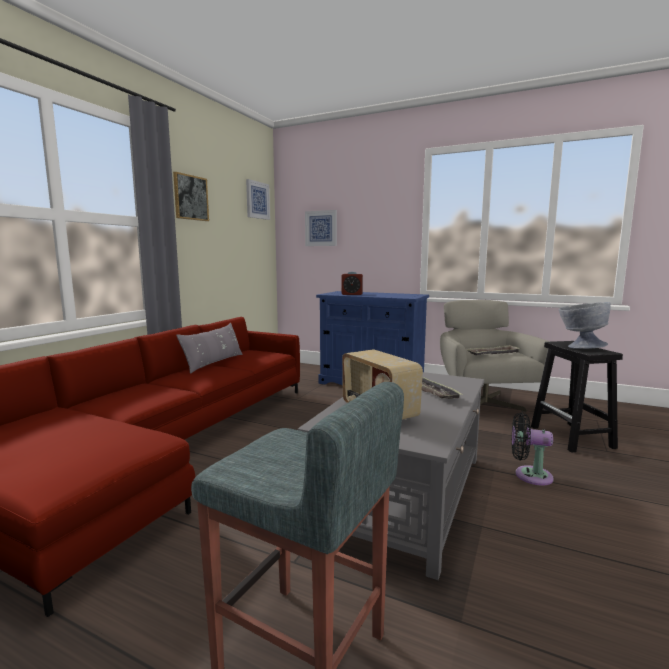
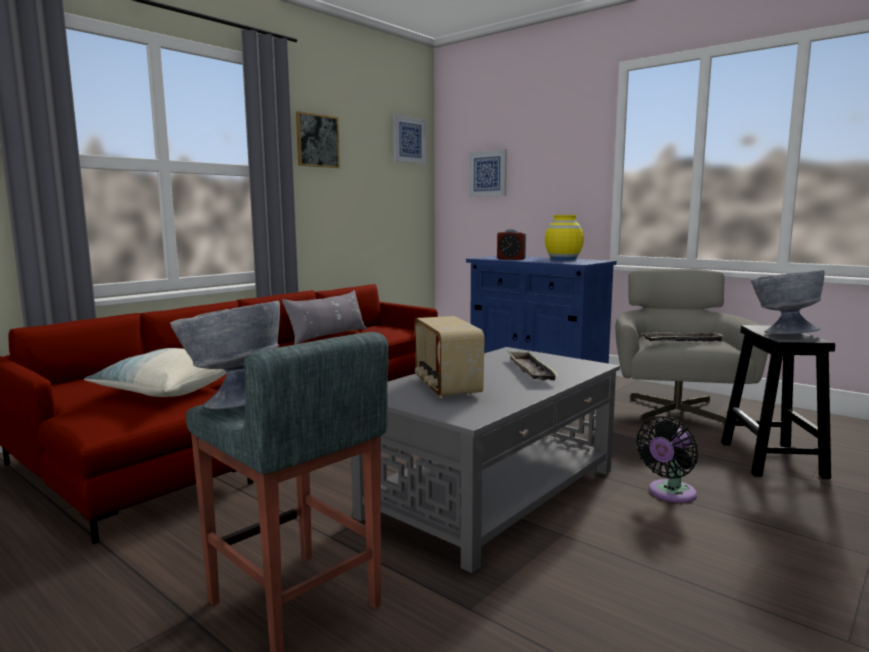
camera: 15 degrees right, 0 degrees up
(99, 436) = (166, 391): none -> pillow
(240, 463) = (233, 402): none -> grey bowl
(389, 294) = (563, 259): none -> yellow vase
(529, 475) = (669, 494): black fan -> black fan turned 75 degrees counterclockwise

